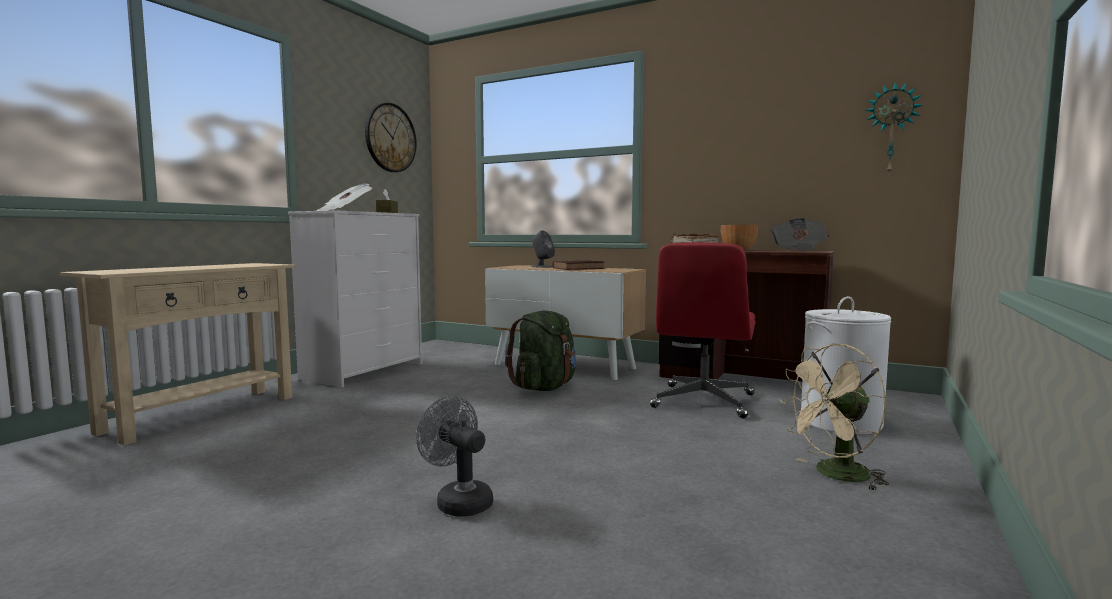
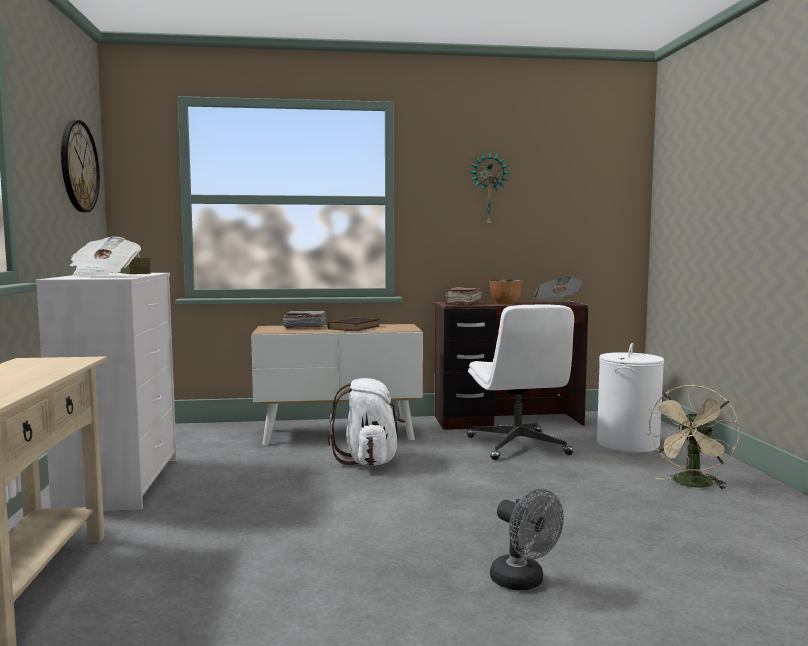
camera: 35 degrees left, 0 degrees up
(458, 501) = (523, 582): grey fan -> grey fan turned 135 degrees counterclockwise
(542, 267) = (304, 327): grey speaker -> grey book
(544, 388) = (369, 461): green backpack -> white backpack
(704, 401) = (518, 446): red office chair -> white office chair
(892, 129) = (606, 201): wall clock -> wall clock (488, 189)

